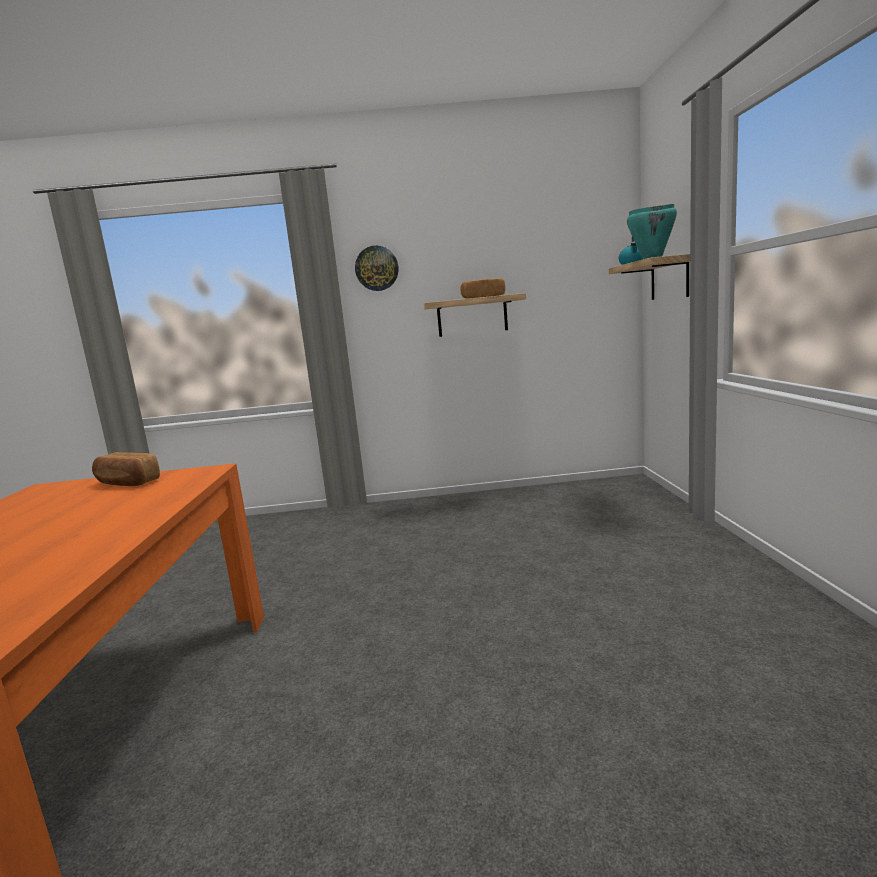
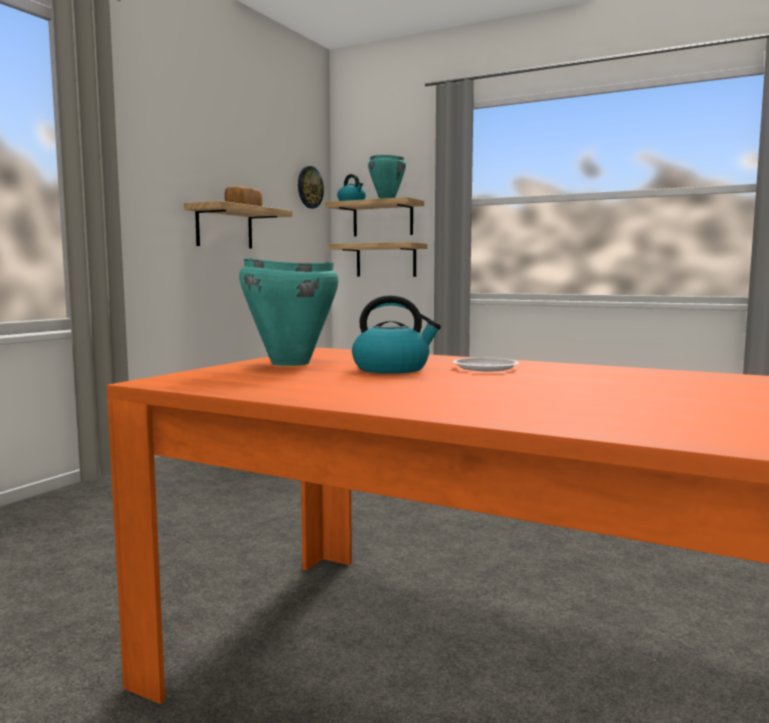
camera: 60 degrees left, 5 degrees down
(94, 507) = (392, 369): none -> kettle
(98, 525) = (485, 368): none -> white plate
(126, 483) = (289, 363): bread -> turquoise cooking pot
(376, 268) = (139, 146): wall clock -> wall clock (309, 187)
(671, 327) = (386, 260): none -> shelf

